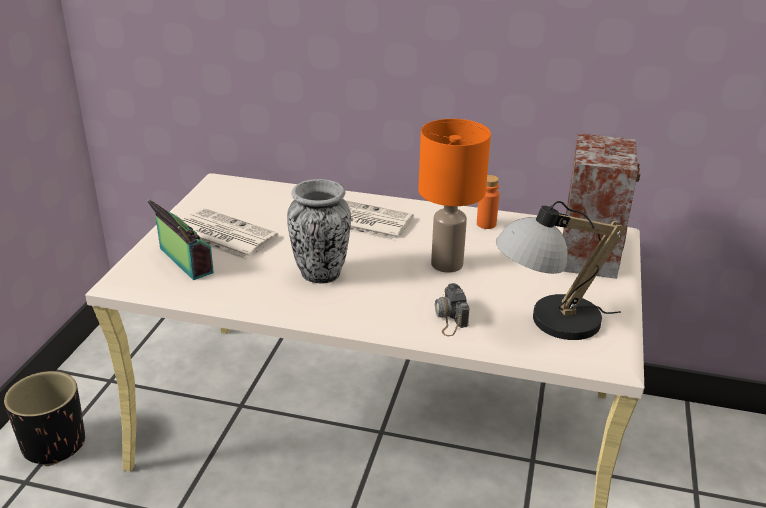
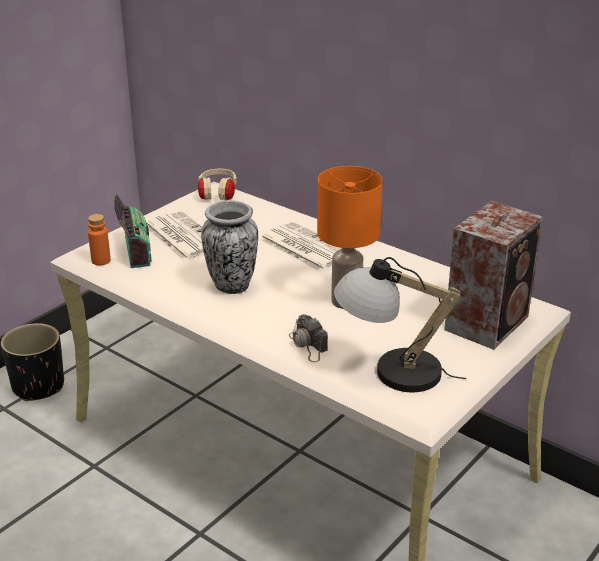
camera: 25 degrees right, 0 degrees up
(227, 185) = (217, 195): none -> beige headphones
(449, 317) = (308, 345): camera -> camera turned 45 degrees counterclockwise
(486, 224) = (415, 274): orange bottle -> orange bottle (101, 260)

